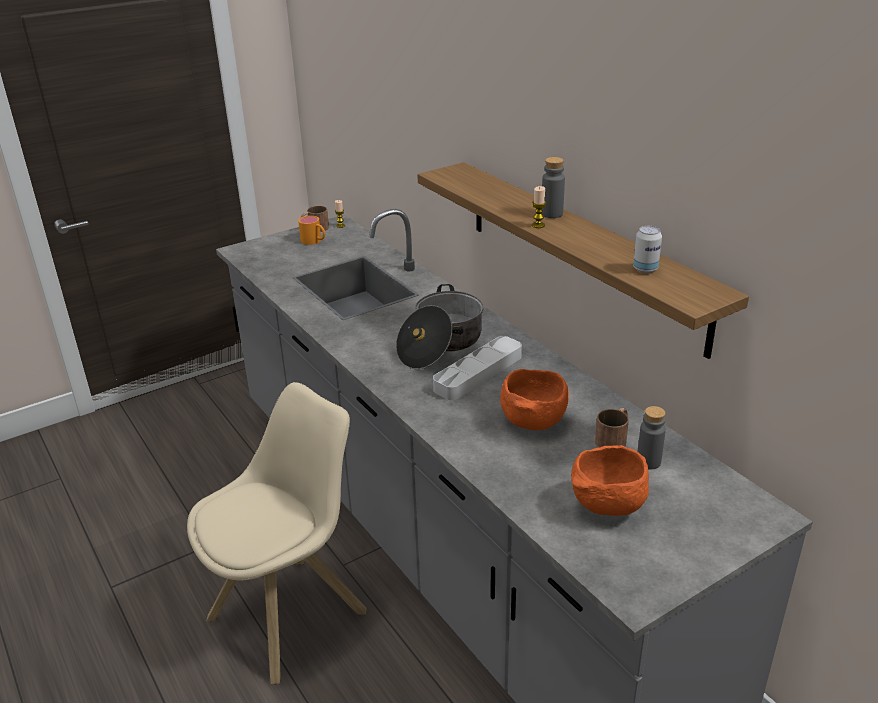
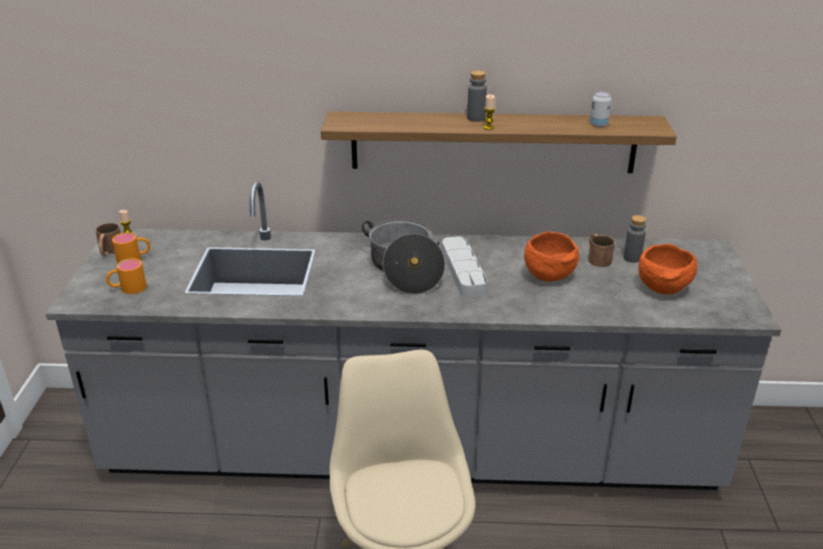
camera: 55 degrees left, 0 degrees up
(274, 257) = (127, 288): none -> orange mug

